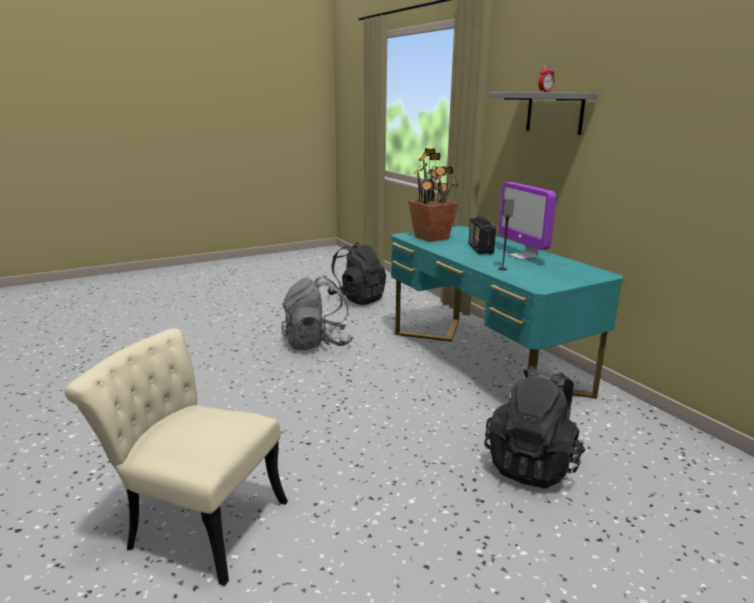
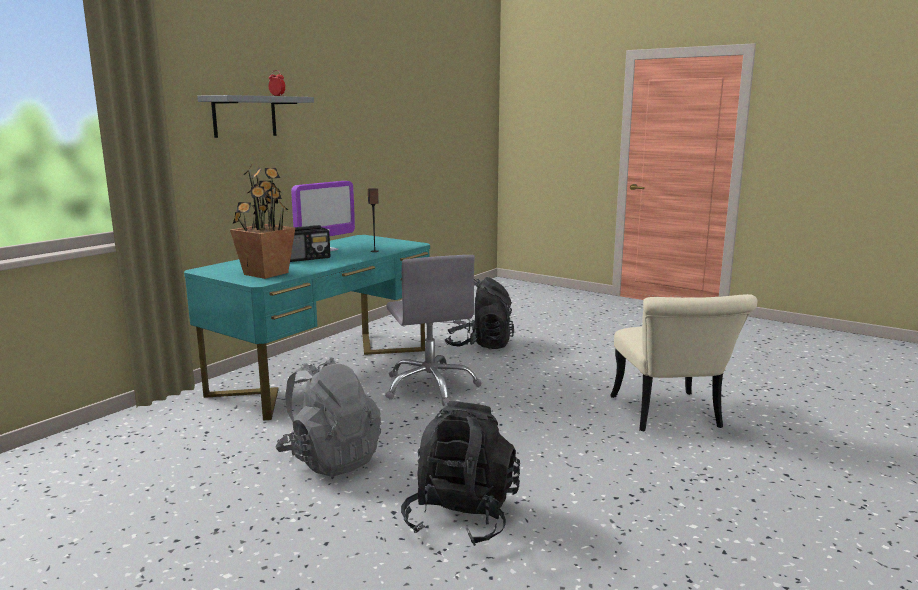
camera: 115 degrees left, 5 degrees down
(357, 299) = (111, 478): black backpack -> black backpack (461, 517)
(410, 400) = (430, 386): none -> grey office chair

